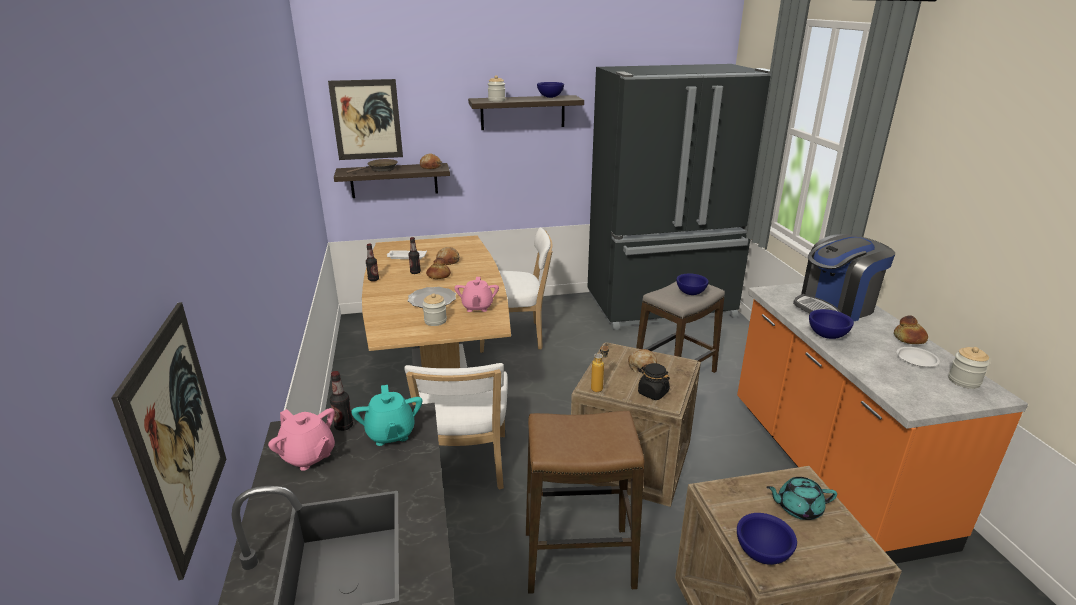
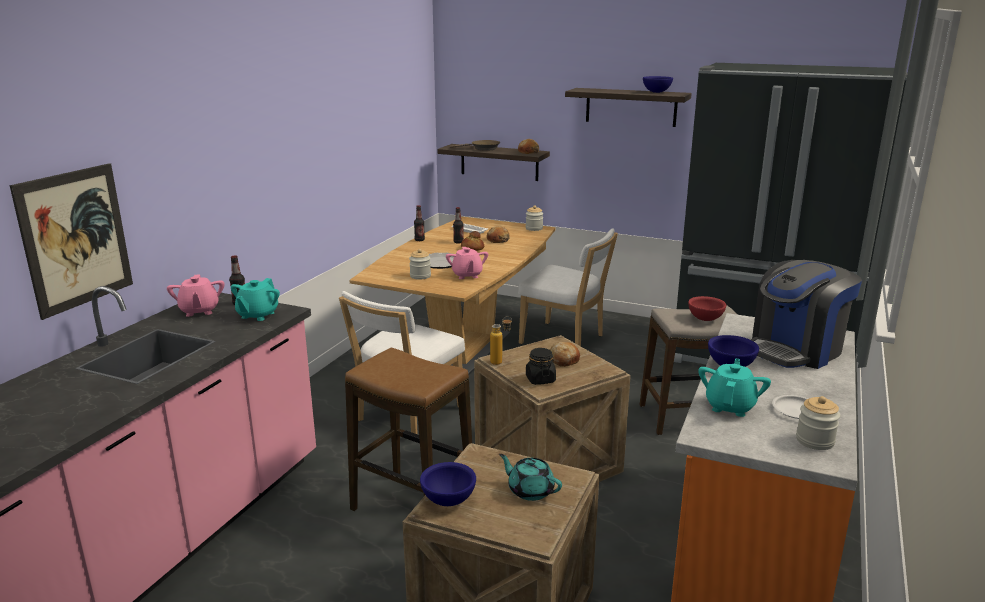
camera: 35 degrees right, 5 degrees down
(366, 120) = (481, 101): picture -> none
(477, 307) = (467, 275): pink teapot -> pink teapot turned 45 degrees counterclockwise
(496, 100) = (595, 90): jar -> jar (534, 228)
(690, 293) = (705, 319): blue bowl -> red bowl
(835, 306) = (795, 350): coffee machine -> coffee machine turned 45 degrees counterclockwise
(883, 372) = (730, 406): none -> turquoise teapot
(908, 339) = (827, 395): bread -> none

